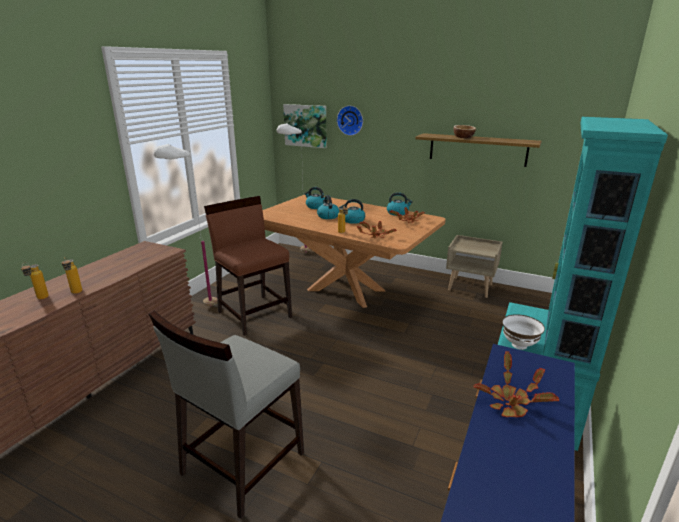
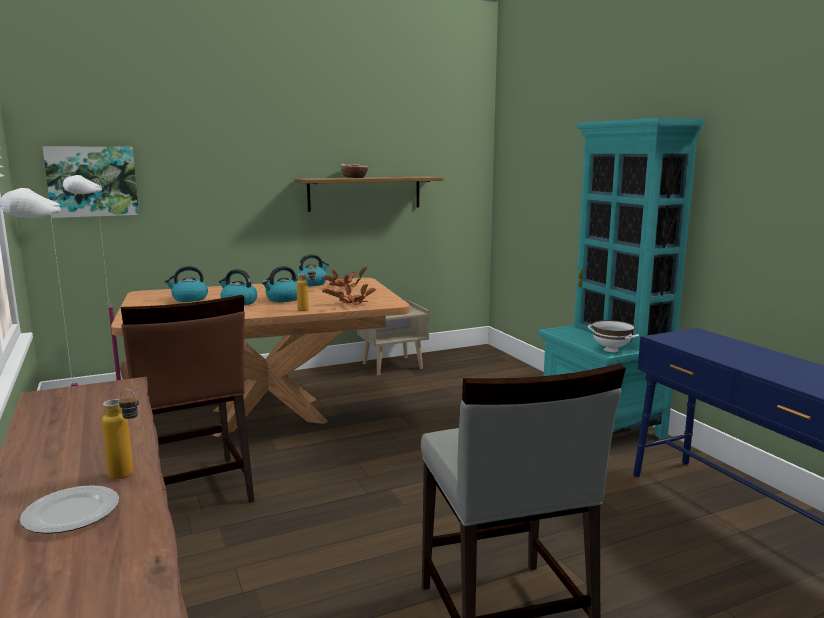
camera: 50 degrees left, 10 degrees down
(39, 299) = (72, 513): bottle -> plate
(254, 314) = (192, 491): brown chair -> brown chair turned 120 degrees counterclockwise
(350, 120) = (180, 167): wall clock -> none
(511, 402) = (734, 356): potted plant -> none

